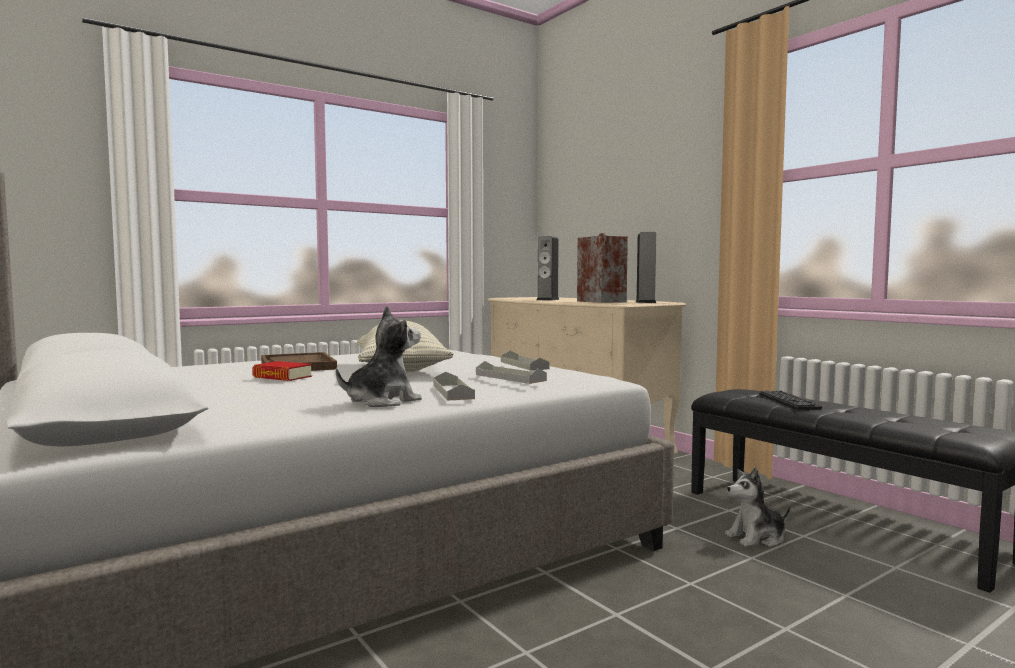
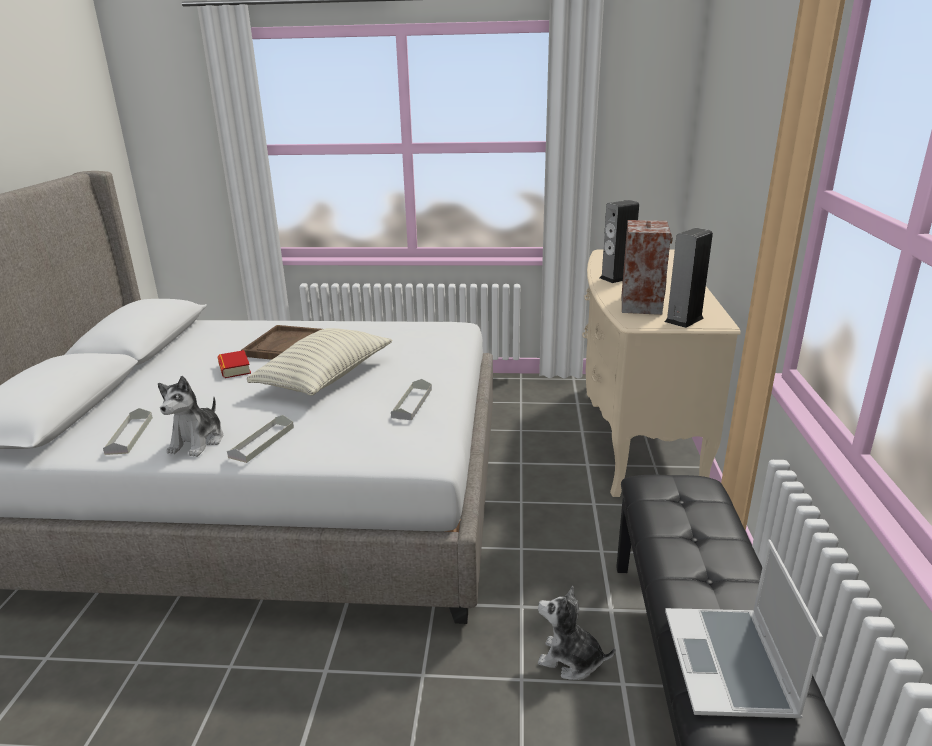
camera: 40 degrees right, 20 degrees up
(382, 401) = (198, 441): plush toy -> plush toy turned 105 degrees clockwise
(510, 377) = (335, 432): grey tray -> grey tray (129, 435)
(788, 401) = (690, 532): keyboard -> none
(928, 426) = (730, 665): none -> laptop

